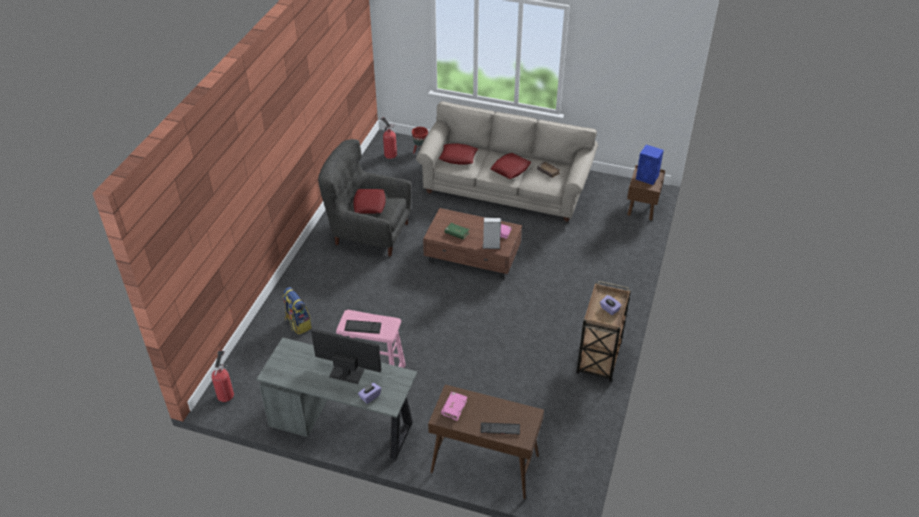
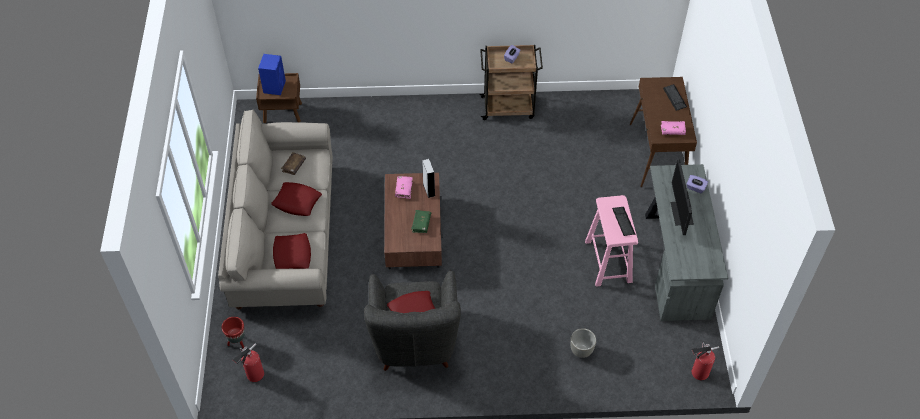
camera: 110 degrees left, 10 degrees up
(298, 324) = (581, 351): backpack -> grey planter

